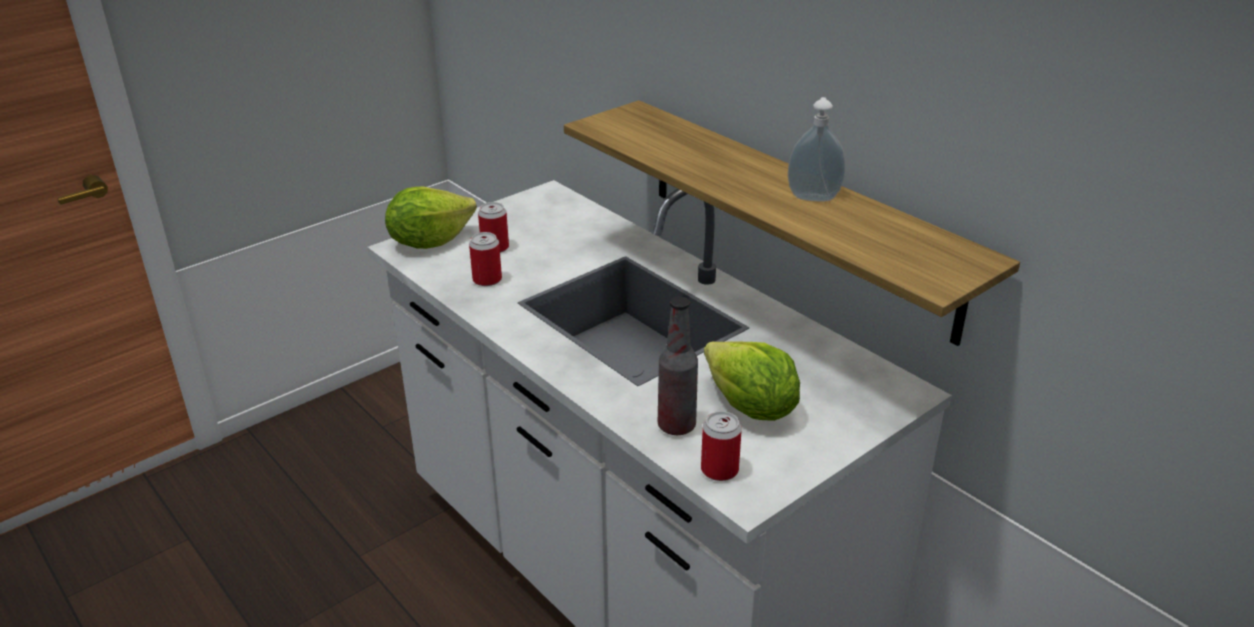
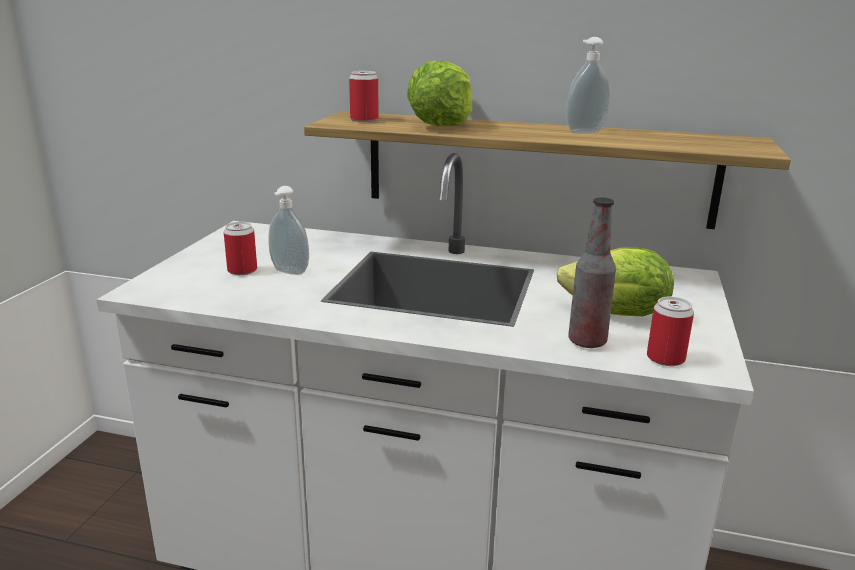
camera: 35 degrees left, 10 degrees down
(429, 241) = (165, 280): lettuce -> lettuce (441, 125)
(487, 280) = (267, 293): can -> can (364, 120)
(528, 261) = (288, 272): none -> soap dispenser

